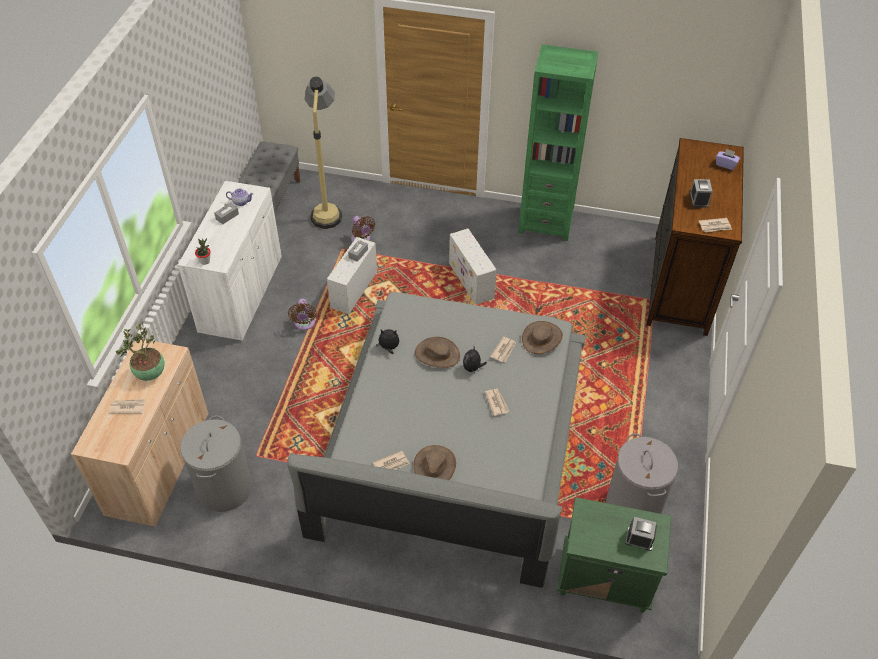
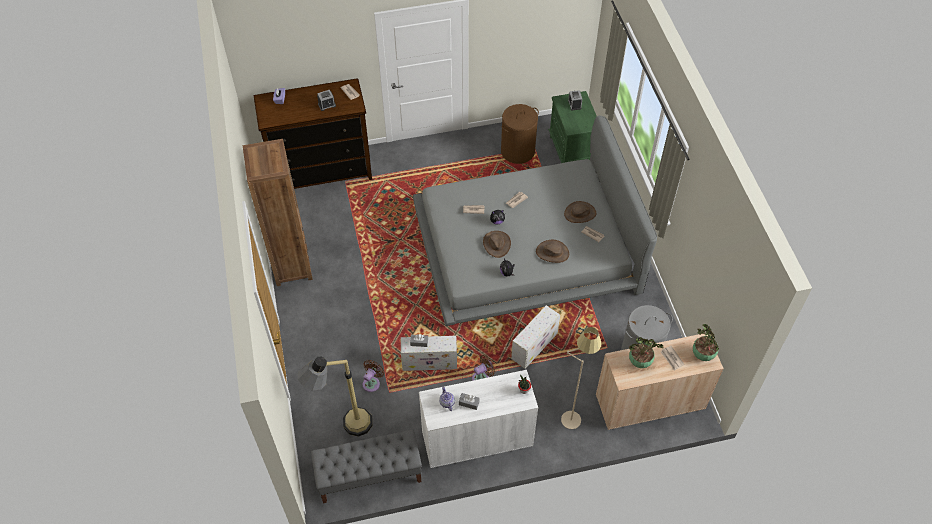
camera: 115 degrees left, 5 degrees up
(104, 442) = (703, 355): none -> potted plant
(206, 385) = (573, 411): none -> beige floor lamp
(471, 281) = (380, 290): white storage box -> white storage box (535, 345)
(542, 338) = (451, 194): brown hat -> brown hat (552, 252)
(545, 223) = (291, 266): green bookcase -> brown bookcase
(633, 505) = (517, 151): grey laundry basket -> brown laundry basket

